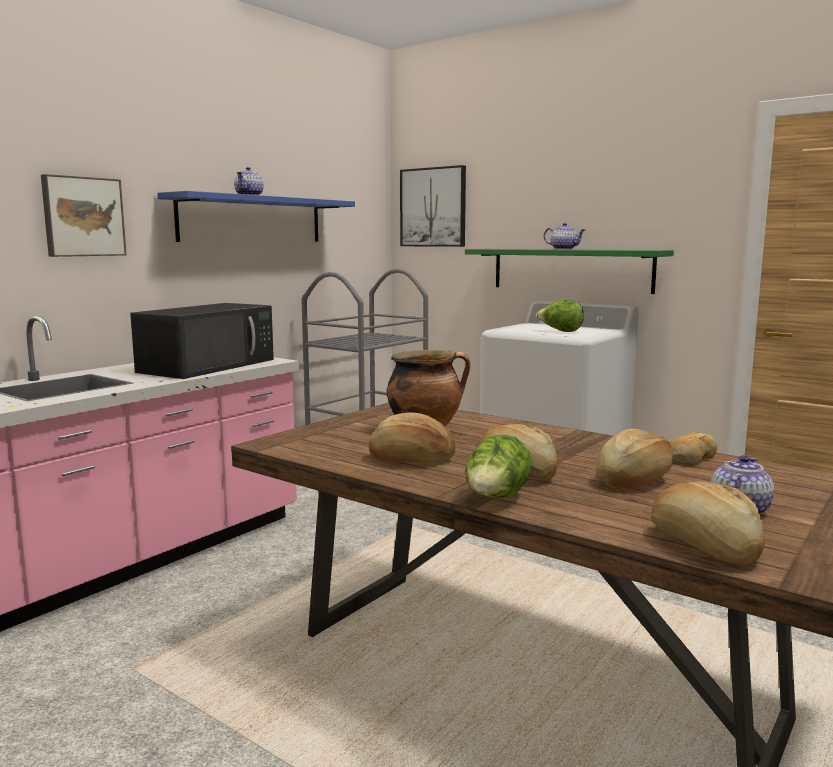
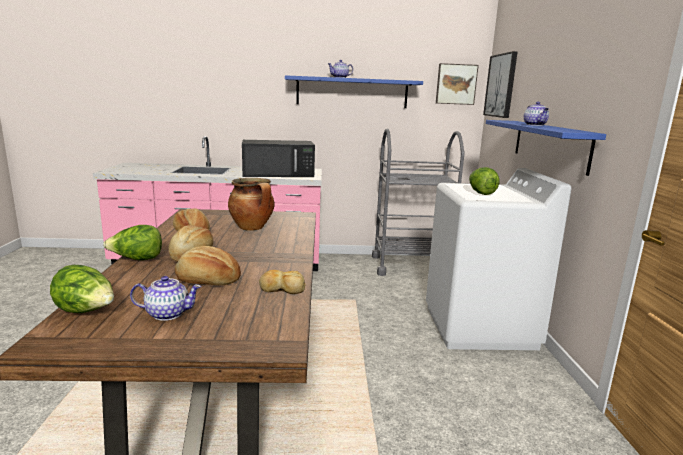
camera: 50 degrees right, 5 degrees up
(83, 217) = (243, 89): picture -> picture (456, 84)
(570, 270) = (549, 144): green shelf -> blue shelf
(704, 546) = (86, 312): bread -> lettuce

